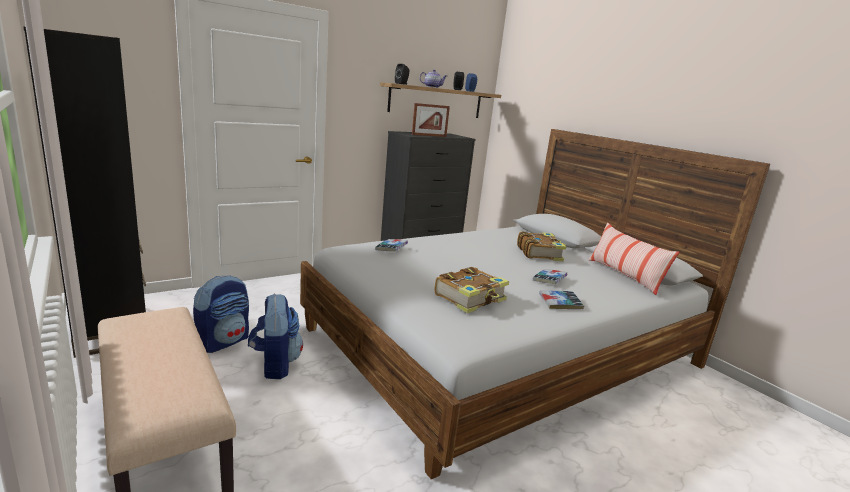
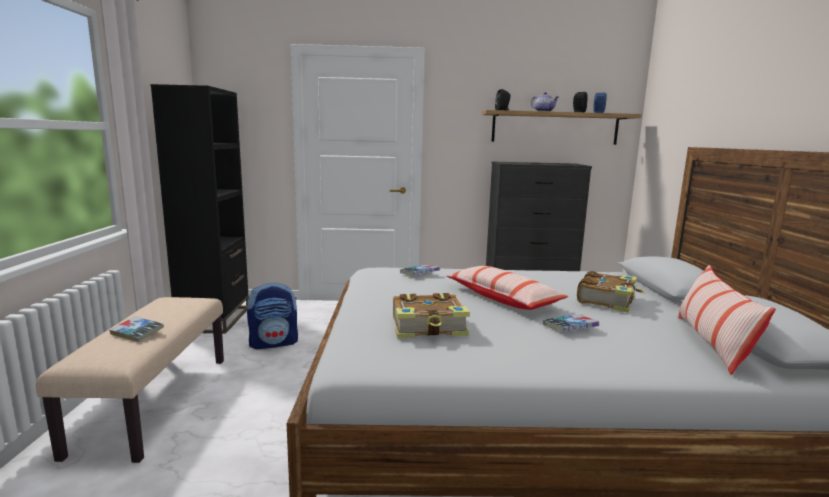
camera: 35 degrees right, 5 degrees down
(275, 365) = (289, 370): backpack -> none
(429, 135) = (530, 163): picture frame -> none
(480, 263) = (503, 298): none -> pillow
(560, 303) = (539, 353): book -> book (137, 333)

